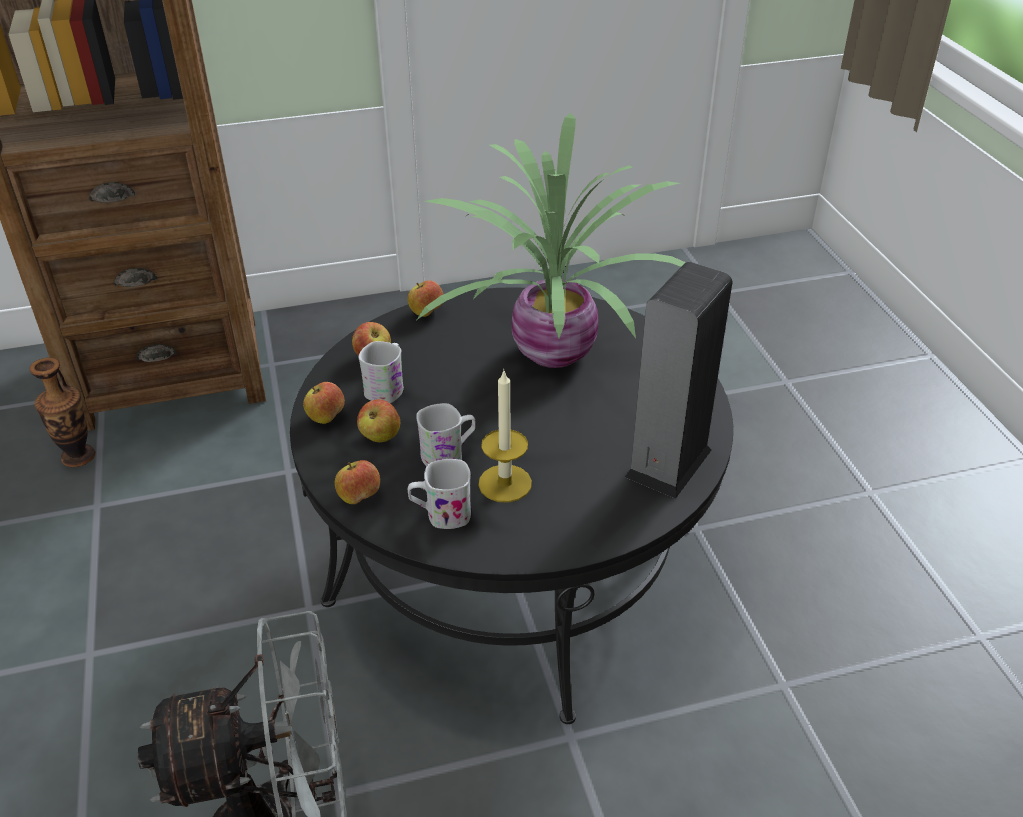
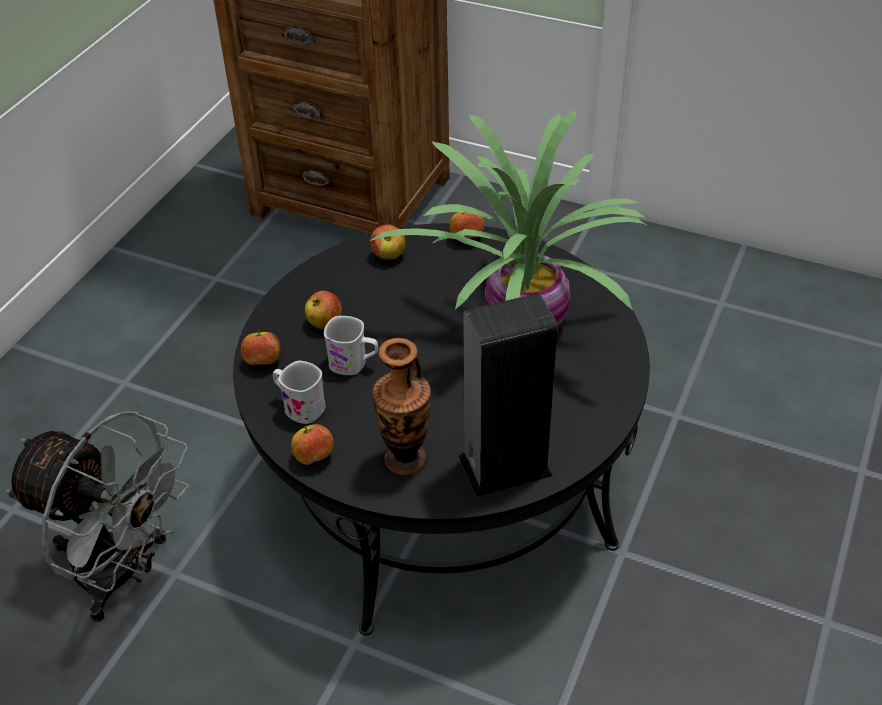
camera: 40 degrees right, 5 degrees up
(78, 457) = (236, 235): vase -> vase (405, 459)
(326, 417) = (305, 288): apple -> apple (314, 457)
(387, 387) = (371, 287): white mug -> none
(505, 483) = (367, 409): candle -> none

